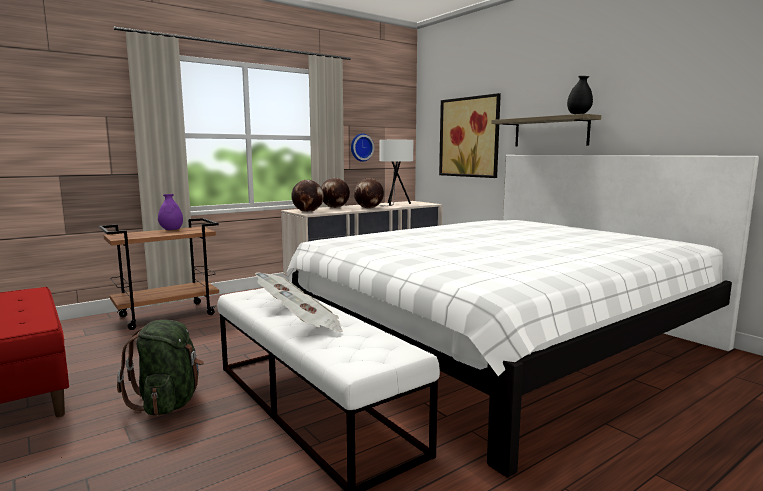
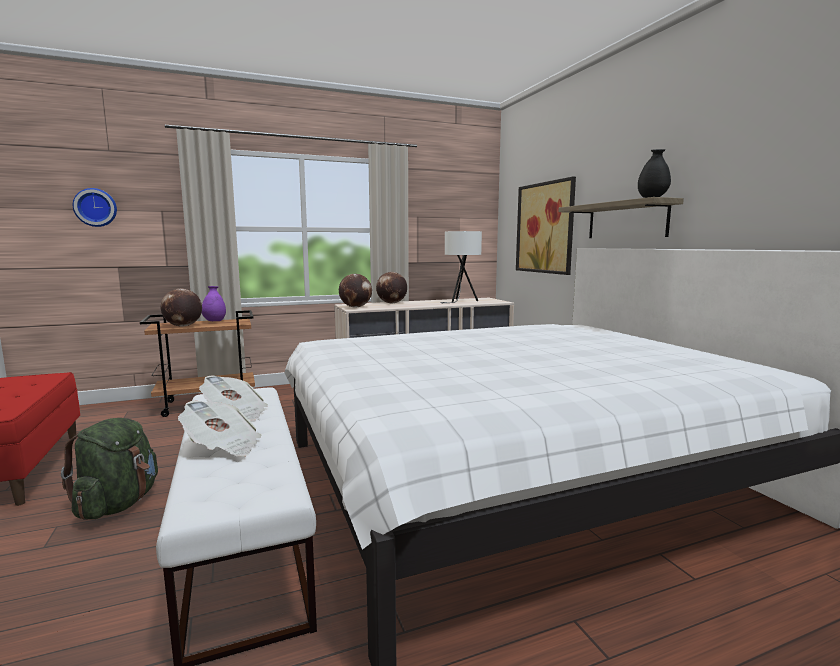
camera: 15 degrees right, 0 degrees up
(361, 147) = (431, 239): wall clock -> wall clock (96, 207)
(368, 208) = (425, 305): globe -> globe (183, 326)

